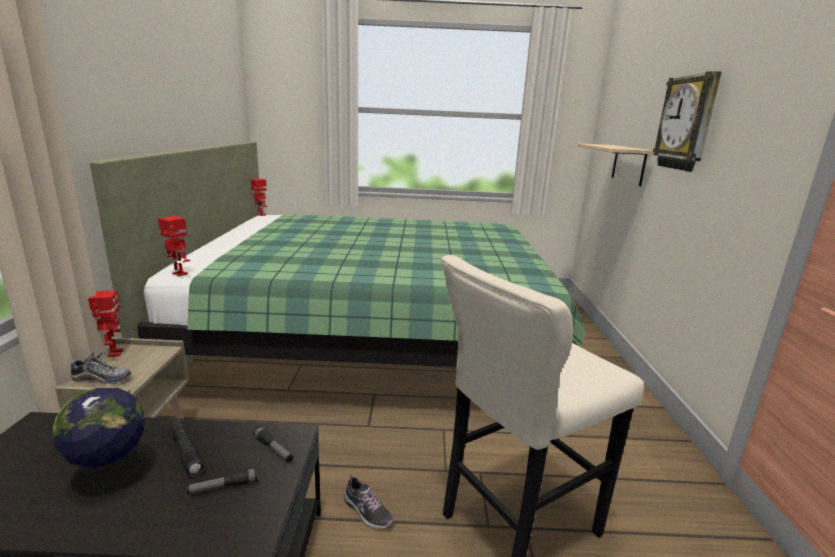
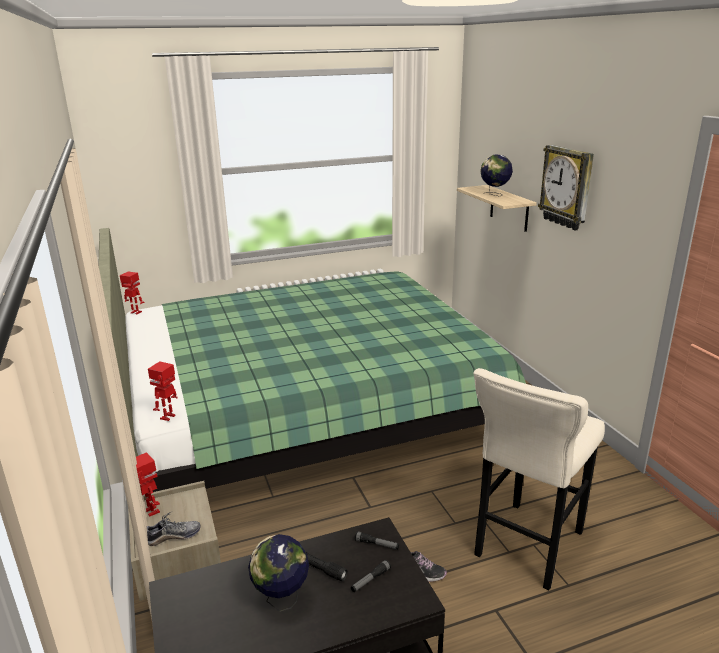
camera: 20 degrees left, 5 degrees up
(179, 274) = (168, 417): toy robot -> toy robot turned 75 degrees counterclockwise
(612, 146) = (494, 195): none -> globe

